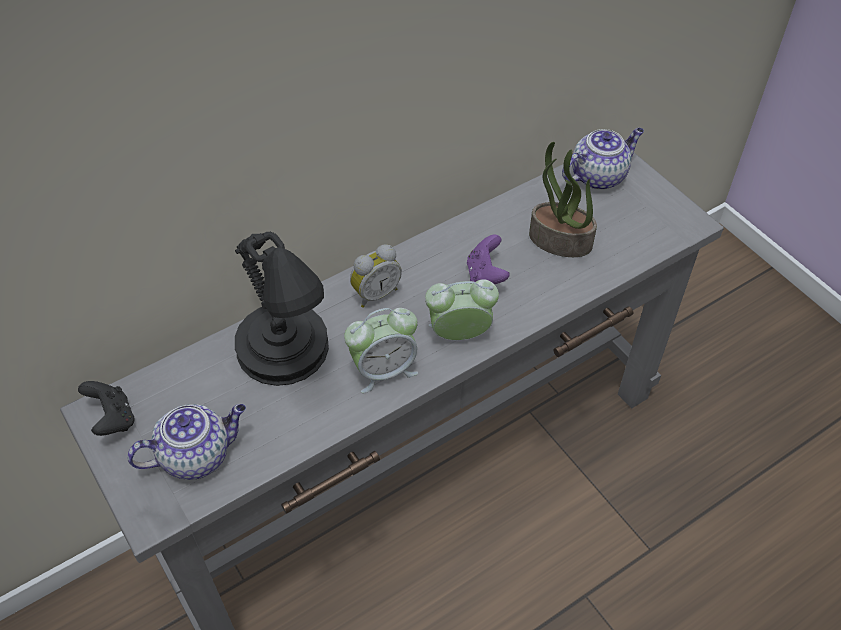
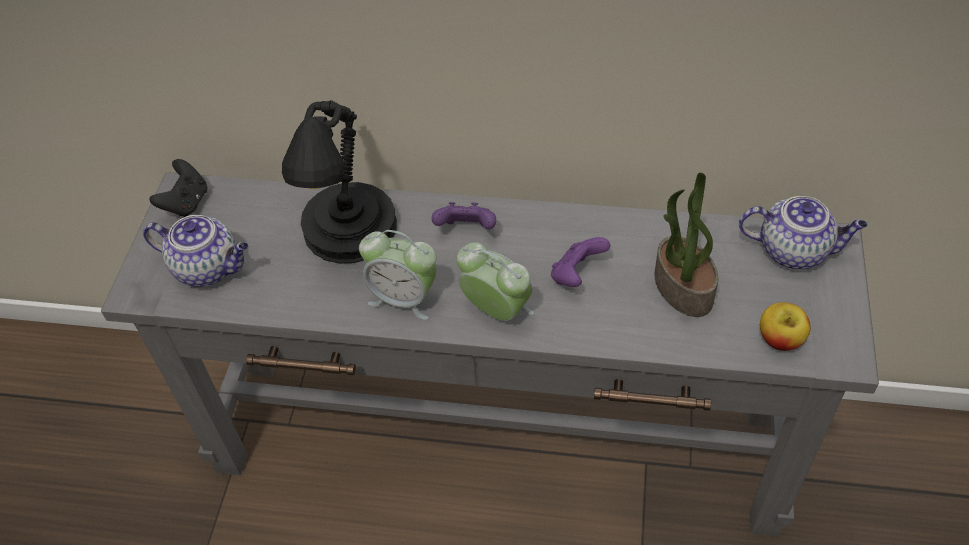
camera: 45 degrees right, 0 degrees up
(375, 293) = (466, 230): alarm clock -> purple game controller
(648, 236) = (780, 339): none -> apple

